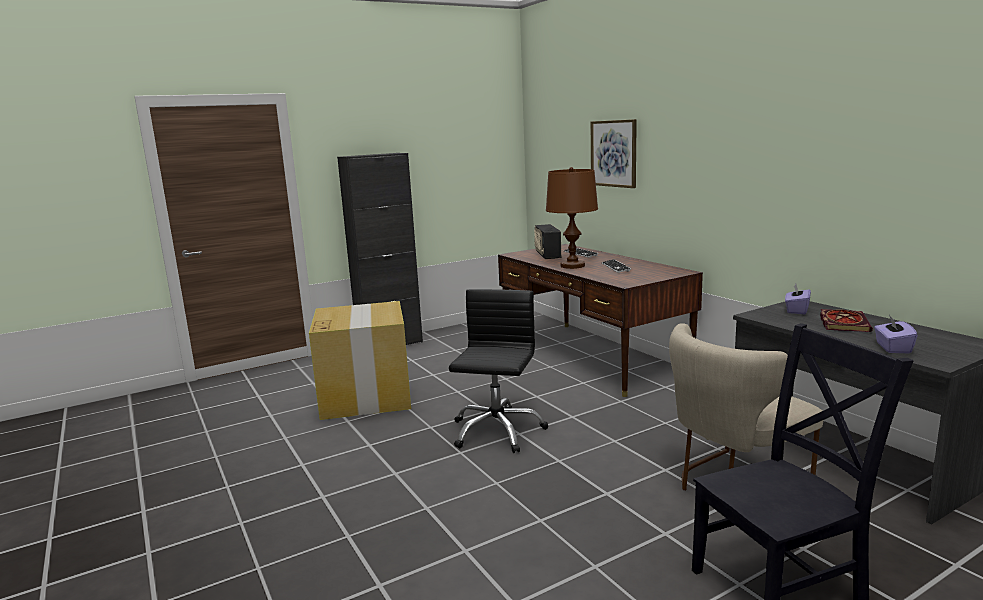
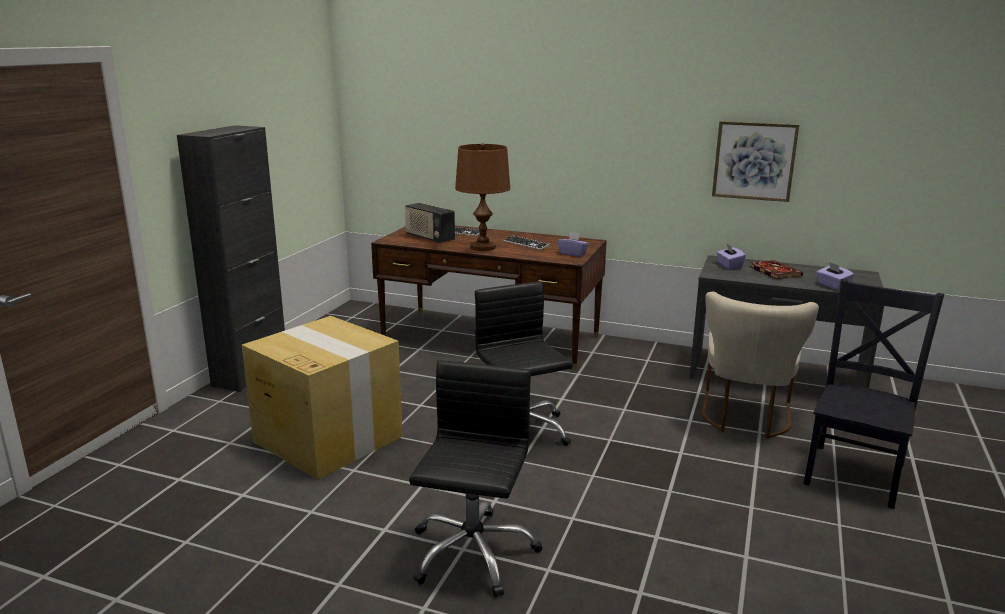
camera: 40 degrees left, 5 degrees up
(323, 501) = (472, 552): none -> black office chair
(614, 153) = (488, 124): picture -> picture (754, 161)
(639, 279) = (573, 254): none -> purple tissue box

